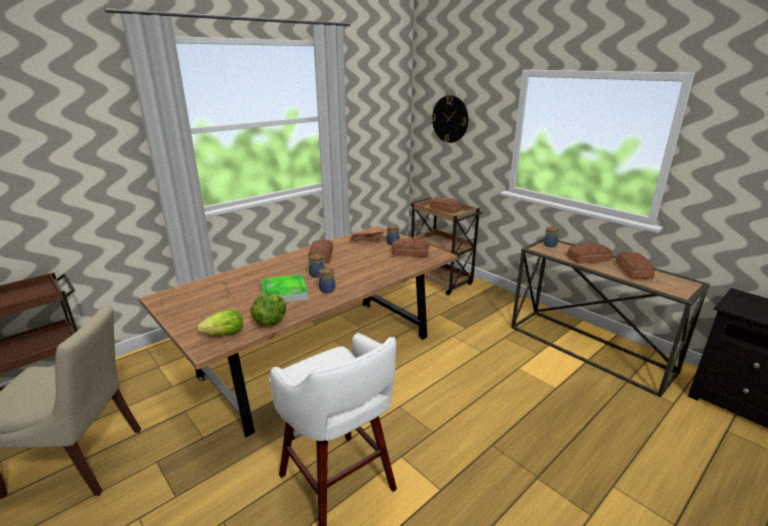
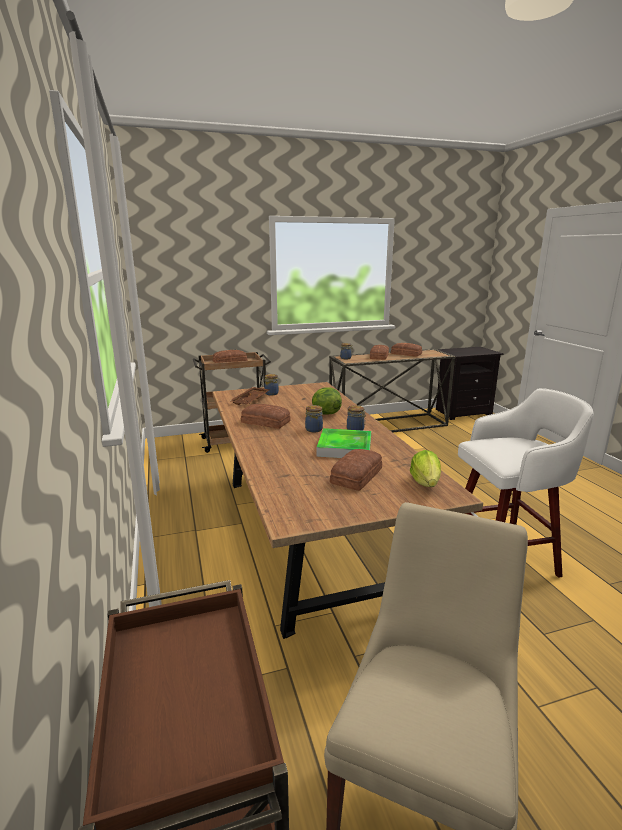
camera: 65 degrees left, 5 degrees down
(270, 321) = (408, 460): lettuce -> lettuce (325, 413)
(410, 253) = (305, 392): bread -> bread (358, 476)
(450, 119) = (188, 269): wall clock -> none

